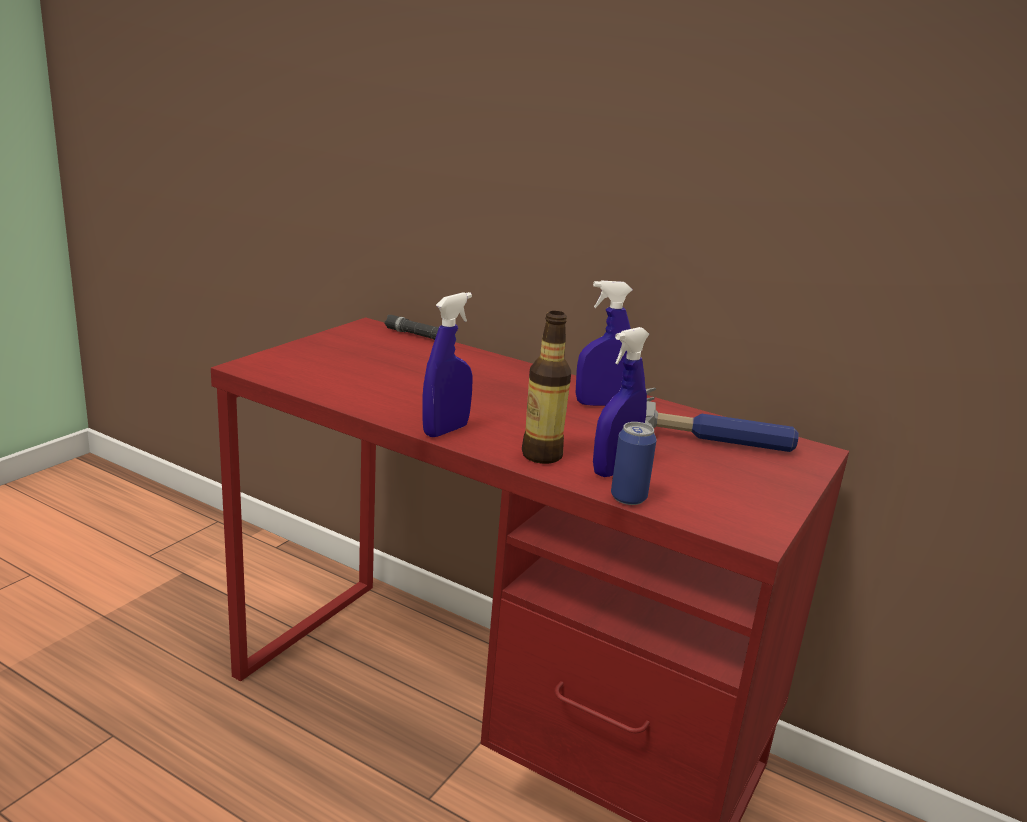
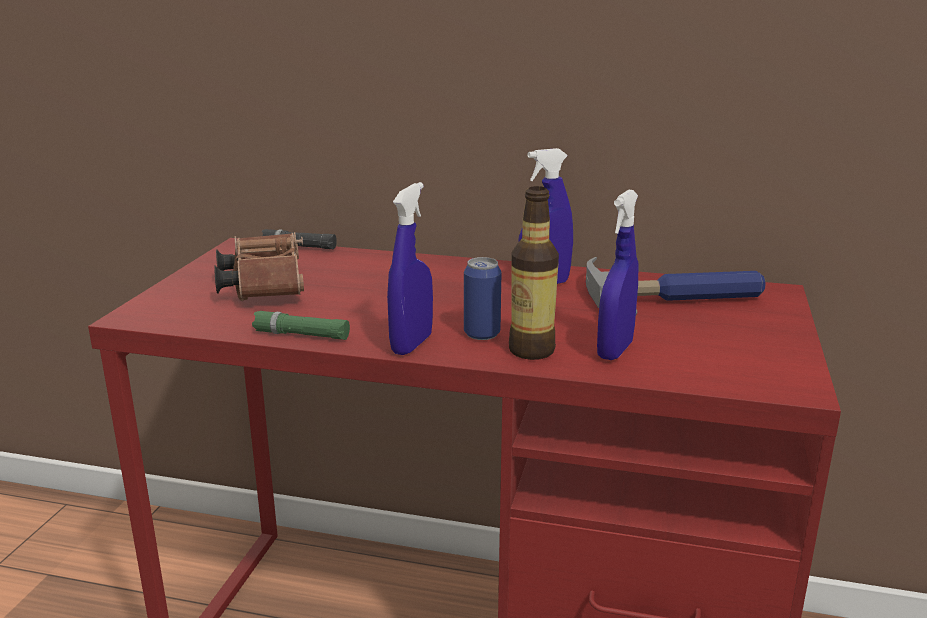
camera: 15 degrees left, 0 degrees up
(362, 362) = (264, 287): none -> brown binoculars
(364, 405) = (301, 334): none -> green flashlight
(628, 498) = (652, 377): can -> can (482, 334)

